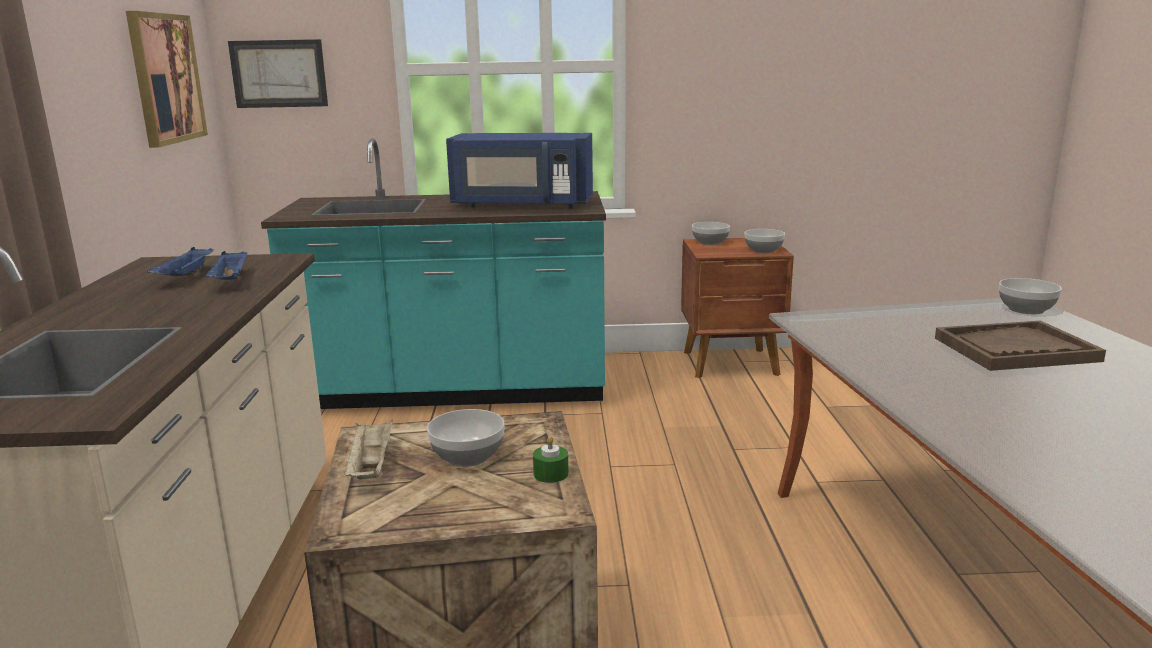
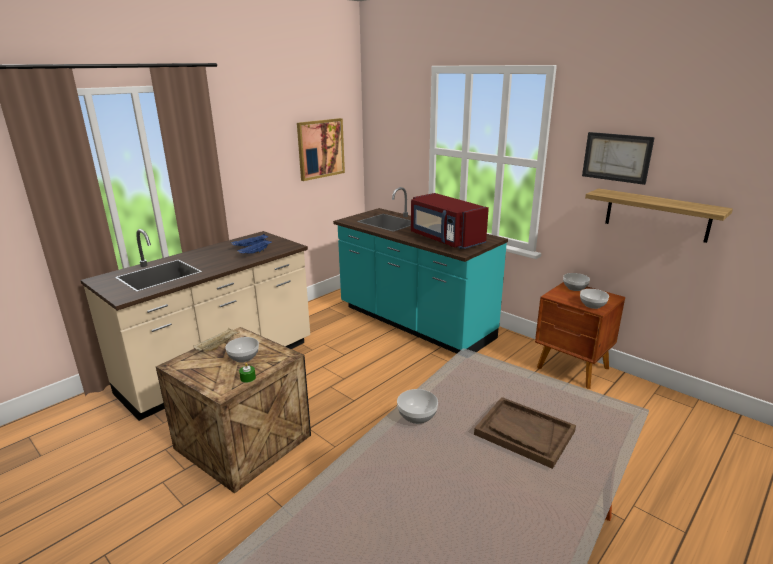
camera: 45 degrees right, 5 degrees up
(279, 73) = (384, 145): picture -> picture (616, 157)
(522, 205) = (445, 239): blue microwave -> red microwave
(795, 111) = (656, 215): none -> shelf
(1027, 309) = (613, 416): bowl -> bowl (417, 416)

